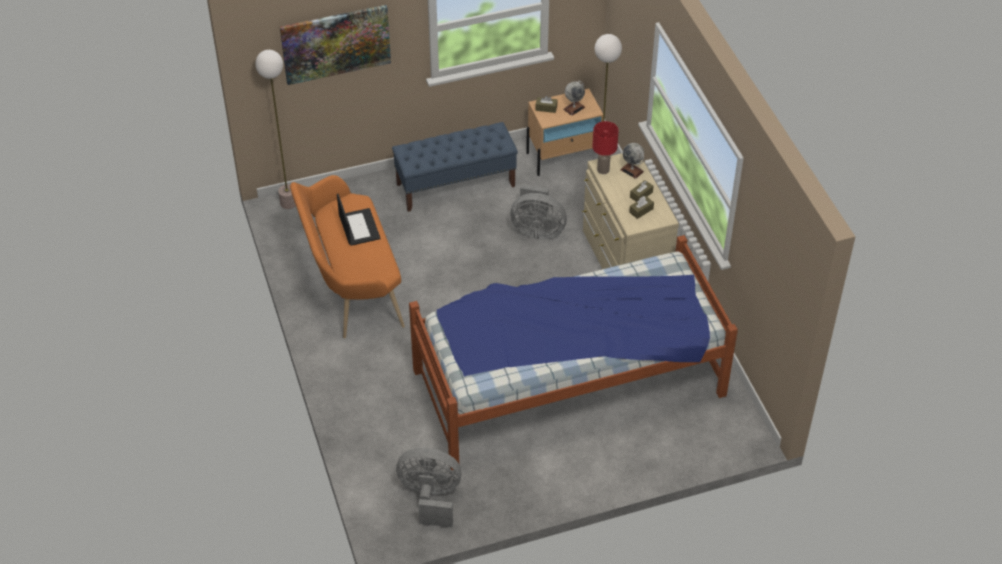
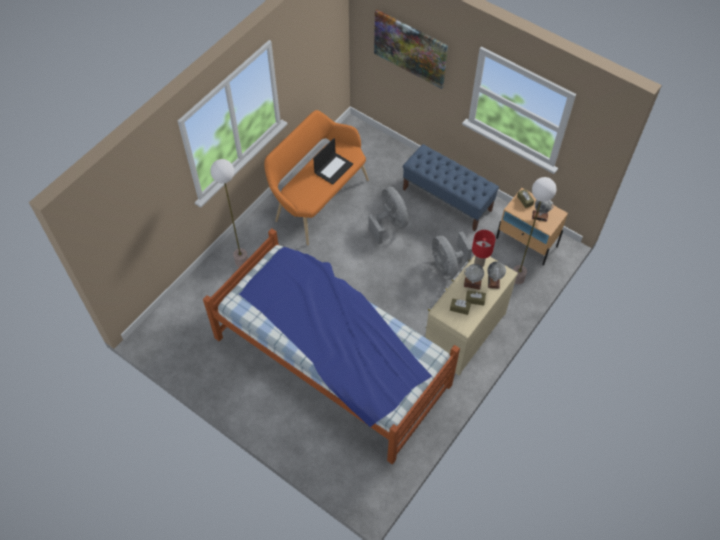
camera: 55 degrees right, 10 degrees up
(288, 203) = (358, 129): floor lamp -> floor lamp (242, 261)
(430, 497) = (187, 340): grey fan -> grey fan (389, 224)
(621, 186) = (472, 283): none -> globe

